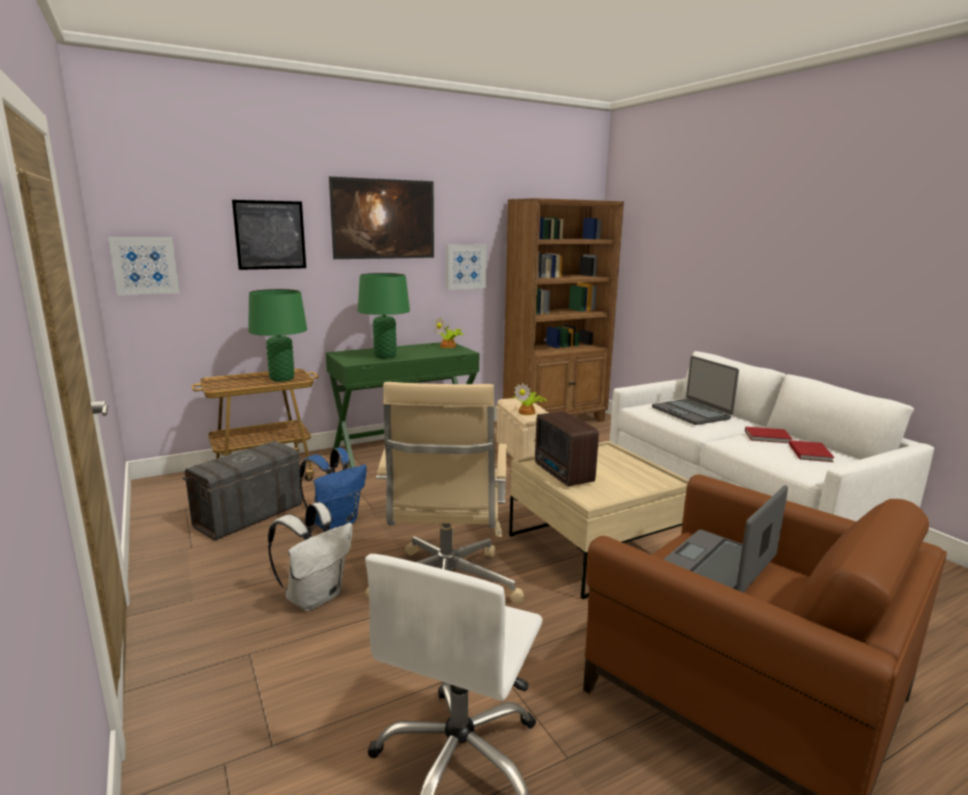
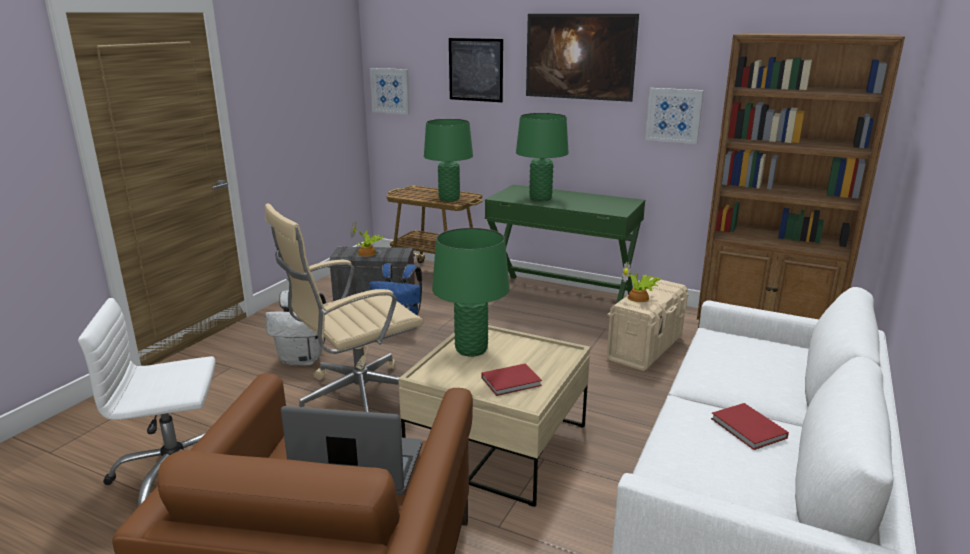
camera: 55 degrees right, 5 degrees up
(449, 346) = (623, 204): potted plant -> potted plant (367, 254)
(563, 474) = (471, 350): radio -> green table lamp
(691, 413) = (748, 364): laptop -> none
(810, 453) = (737, 469): red book -> red book (513, 382)

